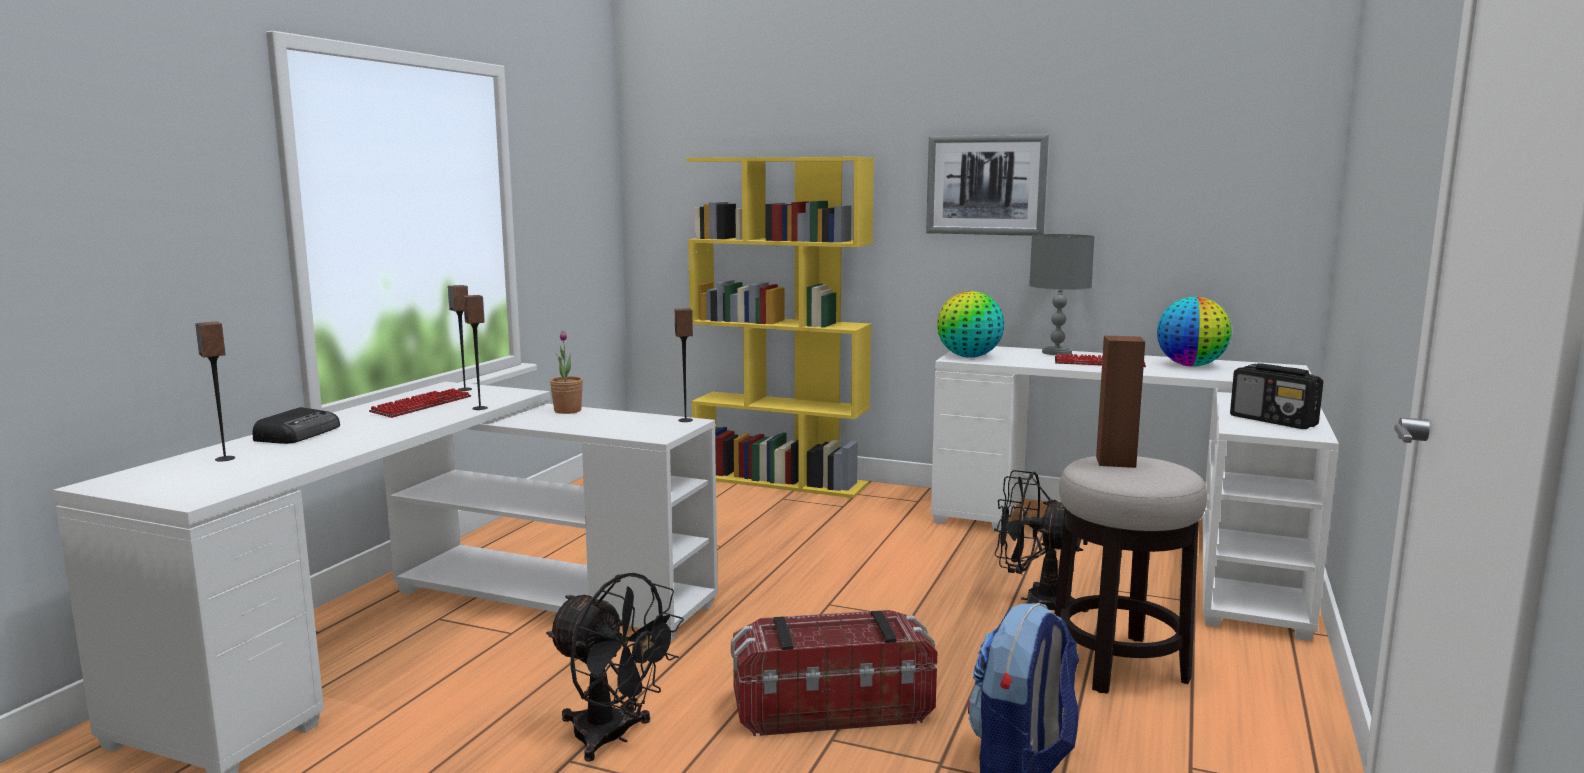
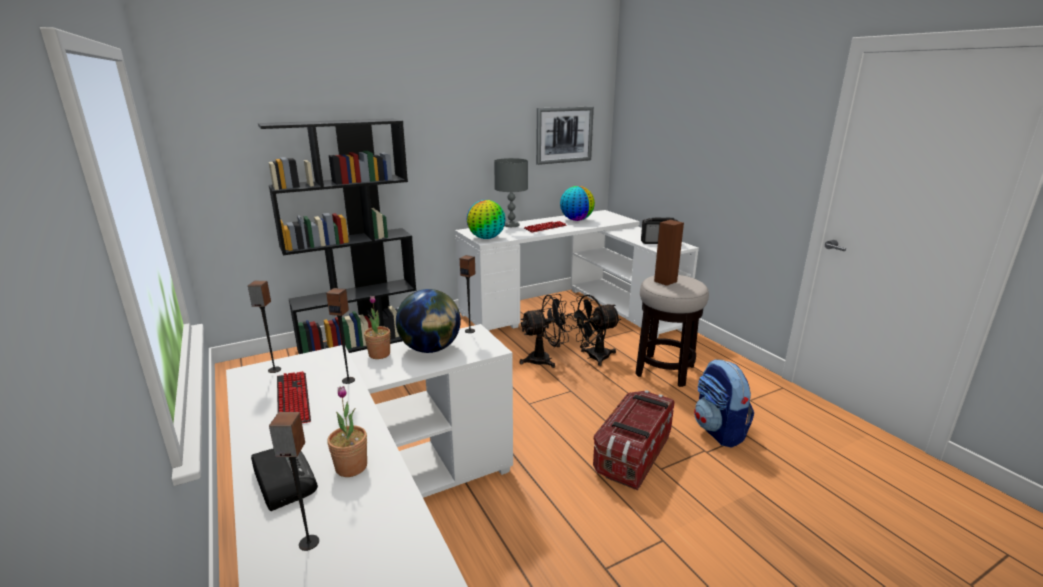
camera: 50 degrees left, 10 degrees up
(336, 443) = (351, 467): none -> potted plant
(612, 420) = (430, 349): none -> globe
(613, 737) = (595, 539): black fan -> black fan (545, 359)
(781, 481) = (360, 342): yellow bookcase -> black bookcase
(986, 185) = (460, 133): picture -> picture (564, 135)

